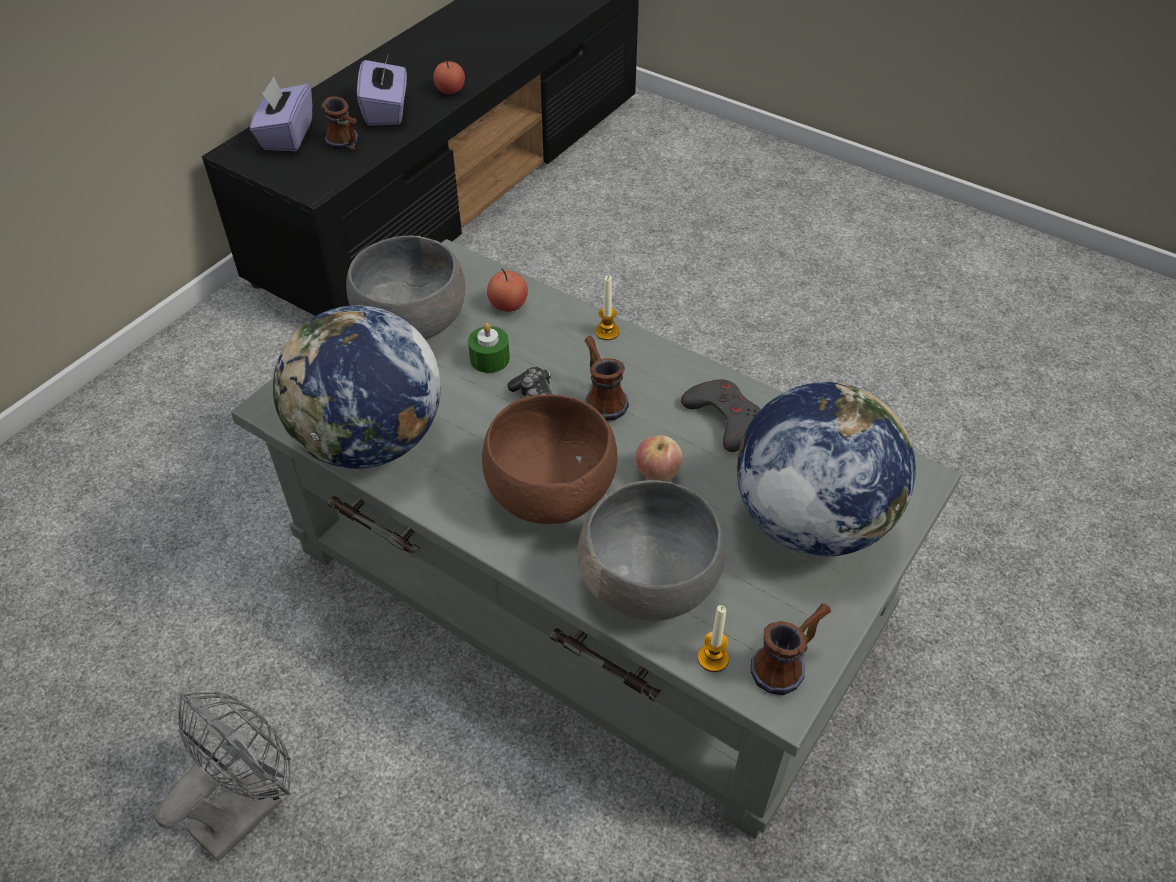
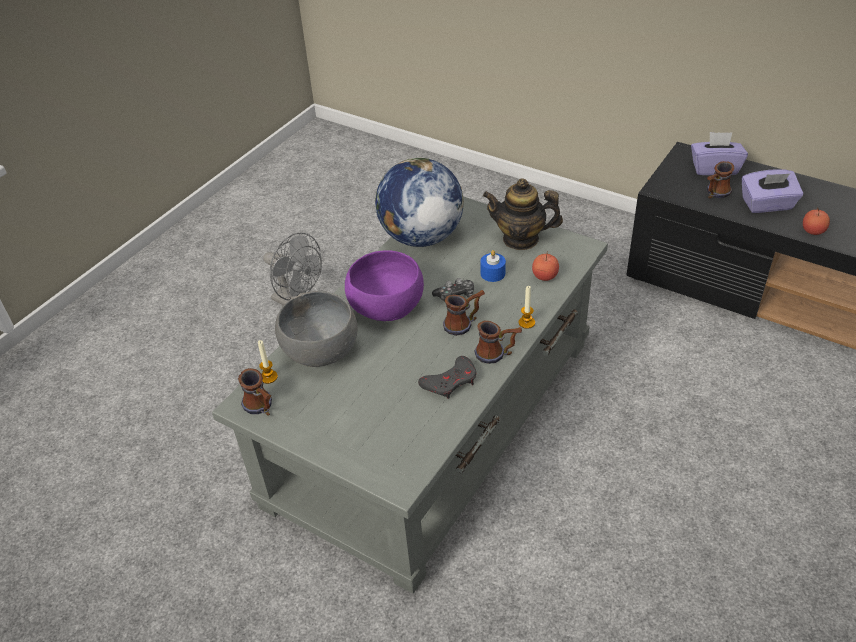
camera: 90 degrees right, 5 degrees down
(412, 321) = (521, 239): grey bowl -> teapot
(489, 359) = (492, 273): green candle -> blue candle
(550, 492) = (386, 307): brown bowl -> purple bowl
(657, 472) = (402, 351): apple -> none
(669, 366) = (497, 354): none -> mug
(810, 520) = (363, 422): globe -> none

